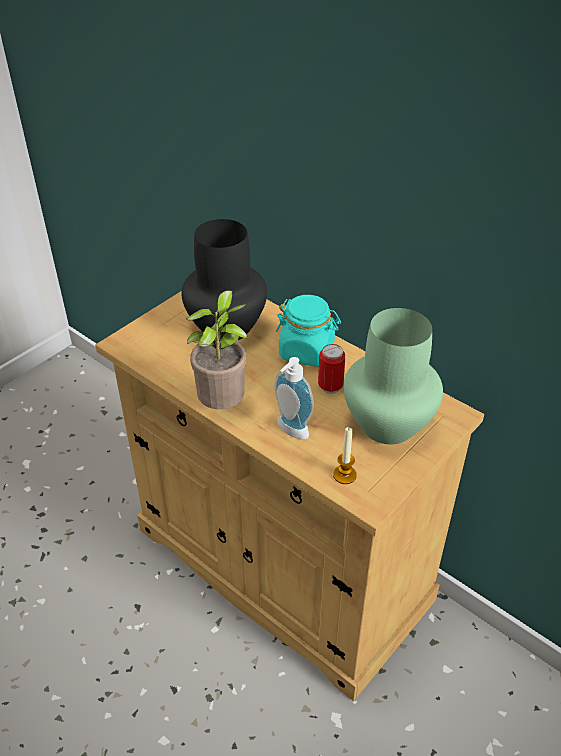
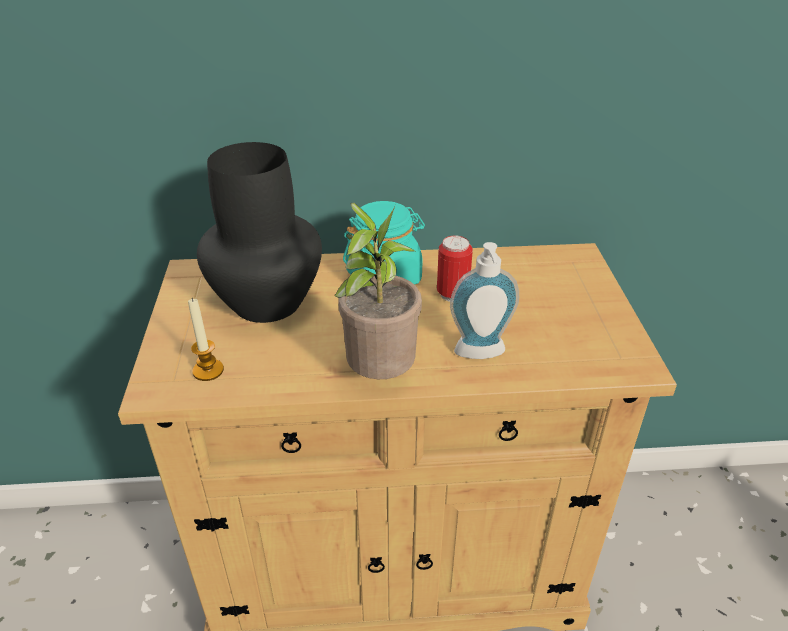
camera: 45 degrees left, 5 degrees down
(344, 475) = (584, 358): candle -> candle (208, 370)
(386, 424) = (546, 295): green vase -> none

